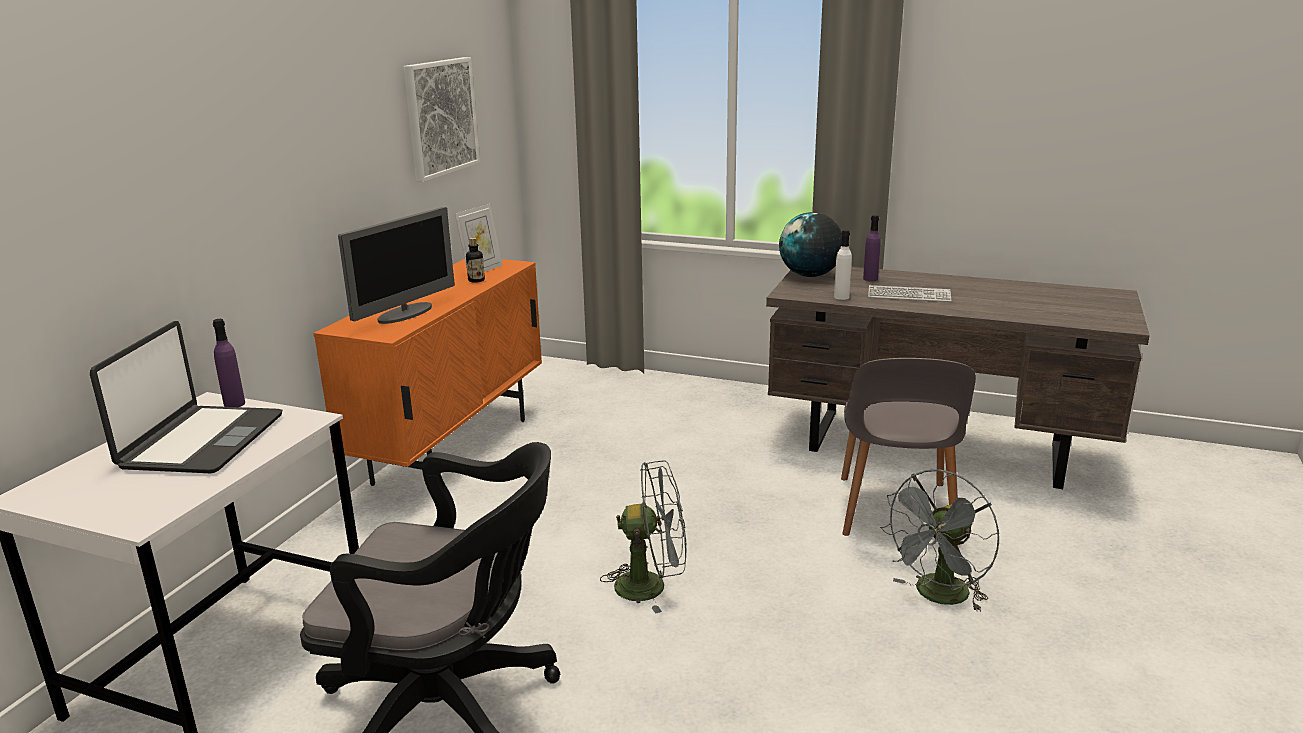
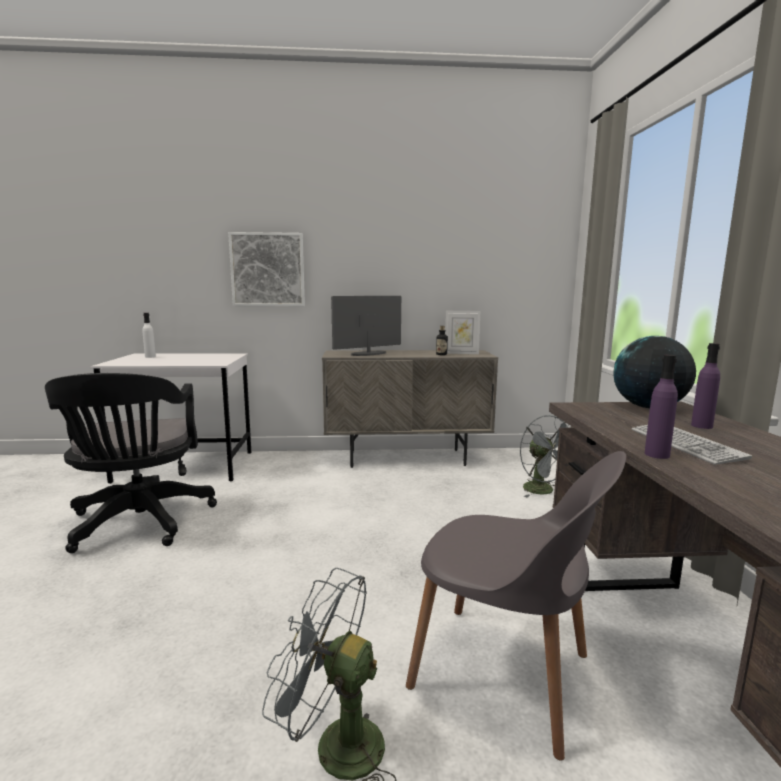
camera: 65 degrees right, 10 degrees down
(201, 441) = (190, 358): laptop -> none
(234, 404) = (234, 356): purple bottle -> purple bottle (657, 454)
(405, 313) = (368, 354): monitor -> monitor turned 135 degrees clockwise
(440, 117) = (474, 254): picture -> picture (268, 270)
(453, 451) = (407, 458): orange cabinet -> beige cabinet
(651, 585) = (286, 554): grey fan -> grey fan (544, 491)
(841, 297) = (607, 421): white bottle -> white bottle (150, 357)
(895, 511) = (506, 674): grey chair -> grey chair turned 135 degrees counterclockwise

